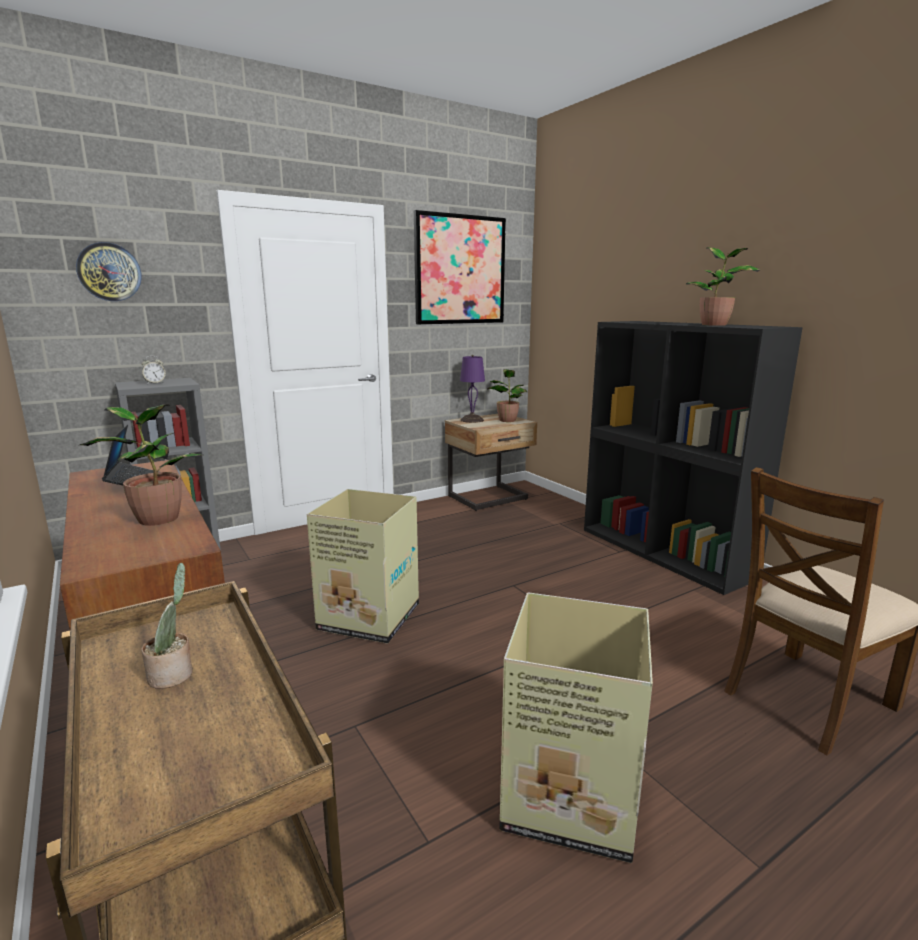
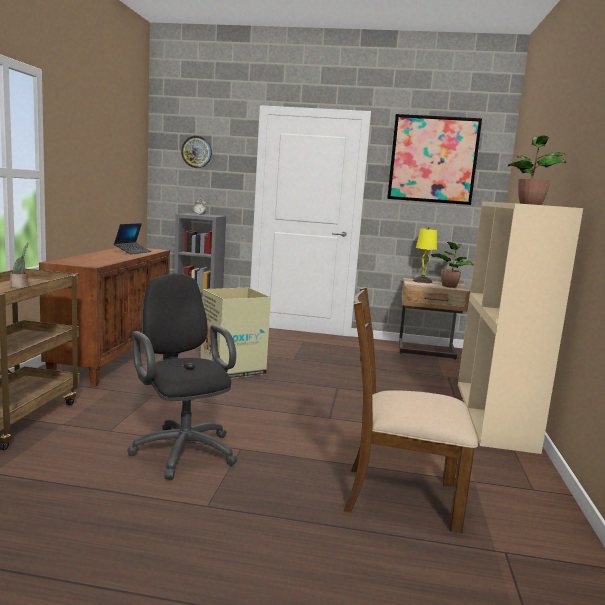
camera: 40 degrees right, 5 degrees down
(156, 518) = (106, 259): potted plant -> none
(472, 420) = (423, 281): purple table lamp -> yellow table lamp
(566, 795) = (182, 449): cardboard box -> black office chair
(665, 552) = (494, 415): black bookcase -> beige bookcase

